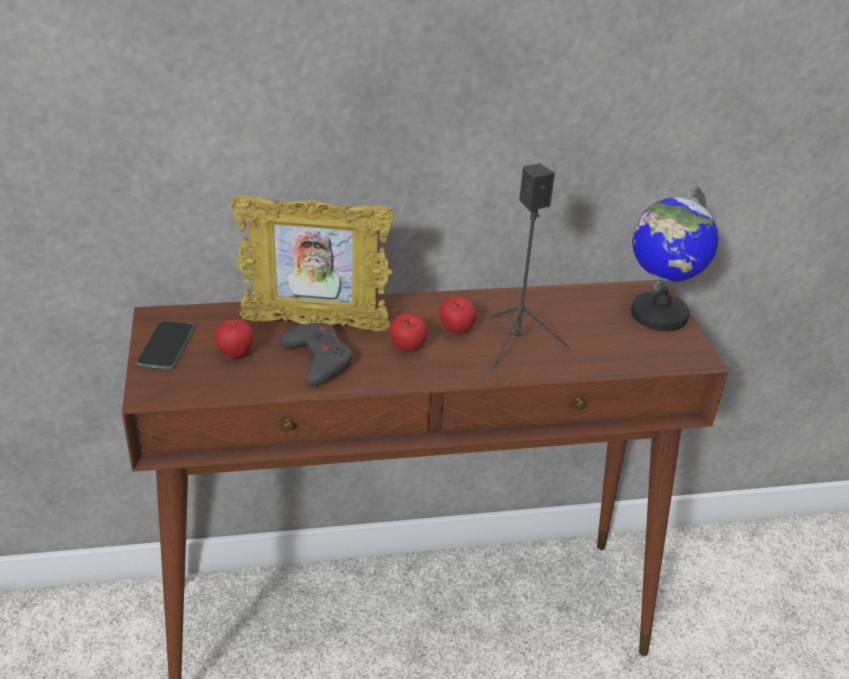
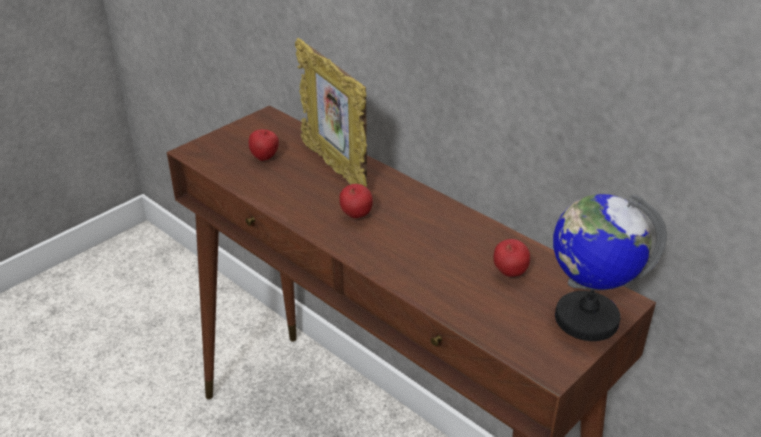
camera: 55 degrees right, 0 degrees up
(166, 346) = (243, 133): phone -> none
(317, 359) = (298, 187): grey game controller -> none
(456, 332) = (406, 227): apple -> apple (509, 274)
(518, 344) = (431, 261): black speaker -> none

